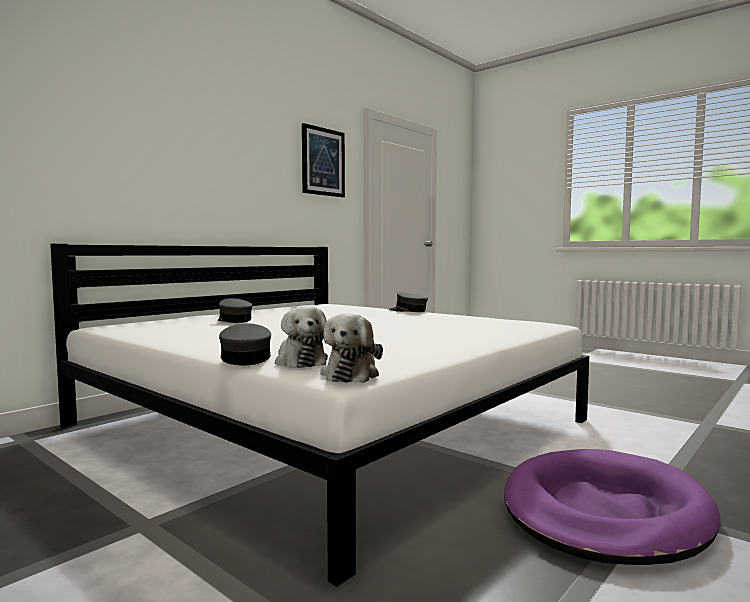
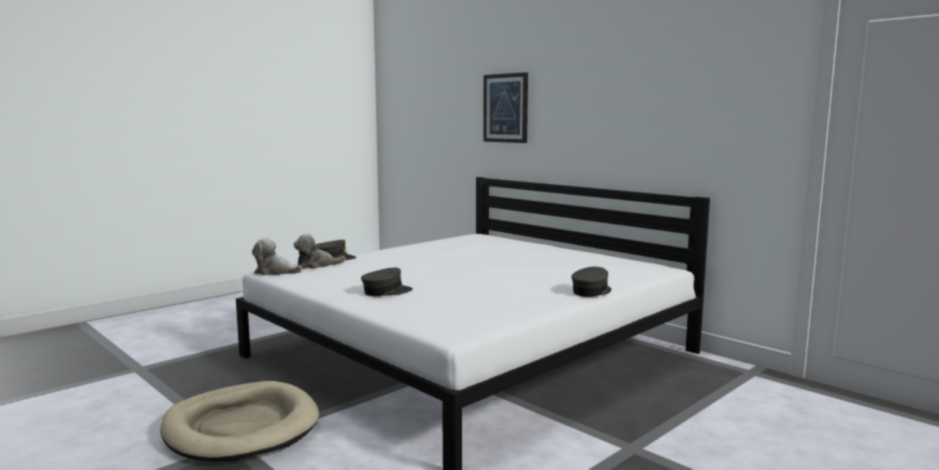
camera: 95 degrees right, 5 degrees up
(234, 320) = (505, 251): grey cap -> grey cap (386, 292)
(323, 162) = (723, 83): picture -> picture (506, 108)
(604, 512) = (241, 427): purple dog bed -> beige dog bed

